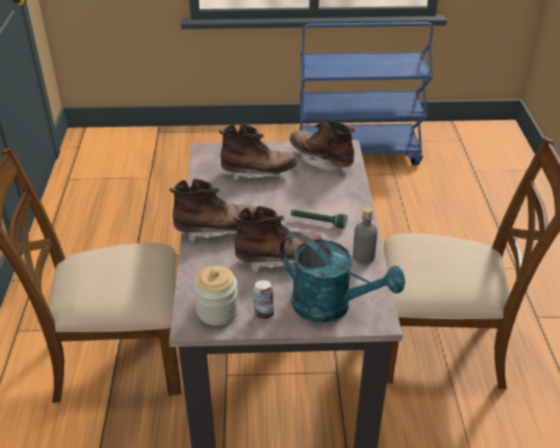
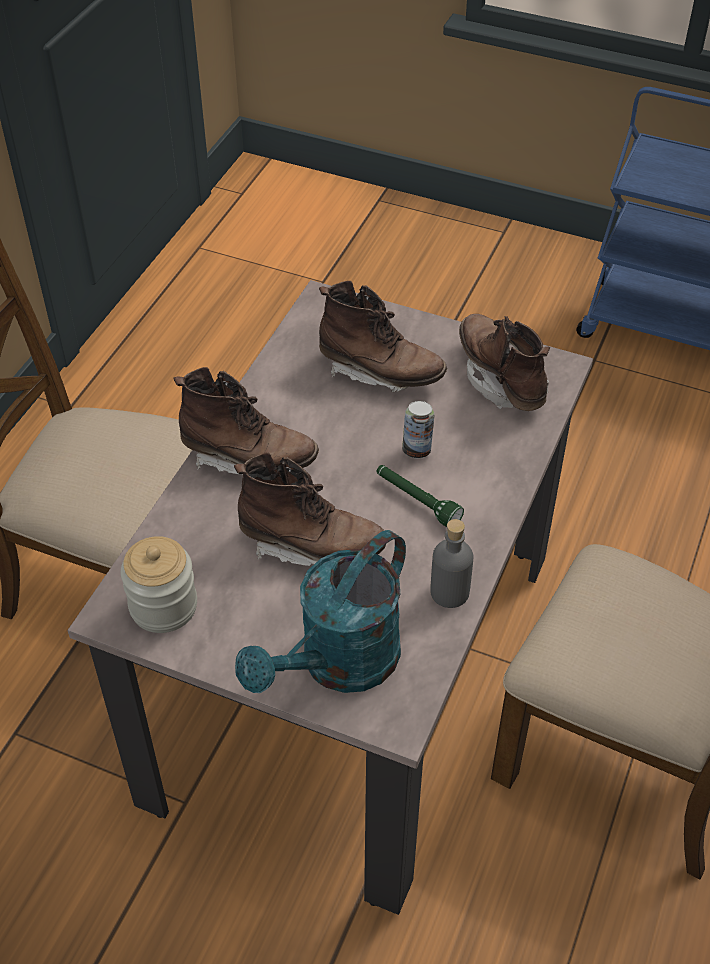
camera: 25 degrees right, 10 degrees up
(263, 313) = (228, 637): can -> can (417, 450)
(331, 306) = (338, 665): turquoise watering can -> turquoise watering can turned 75 degrees clockwise

